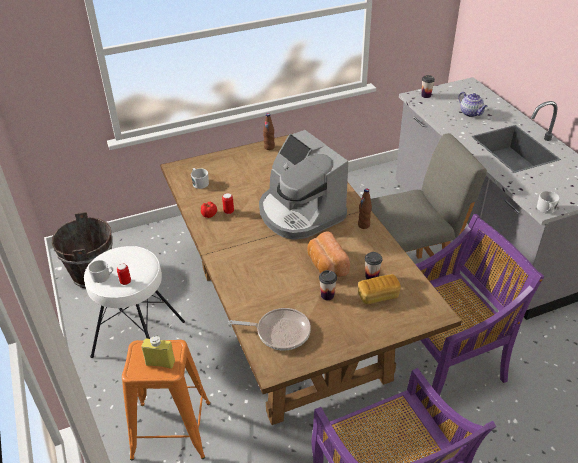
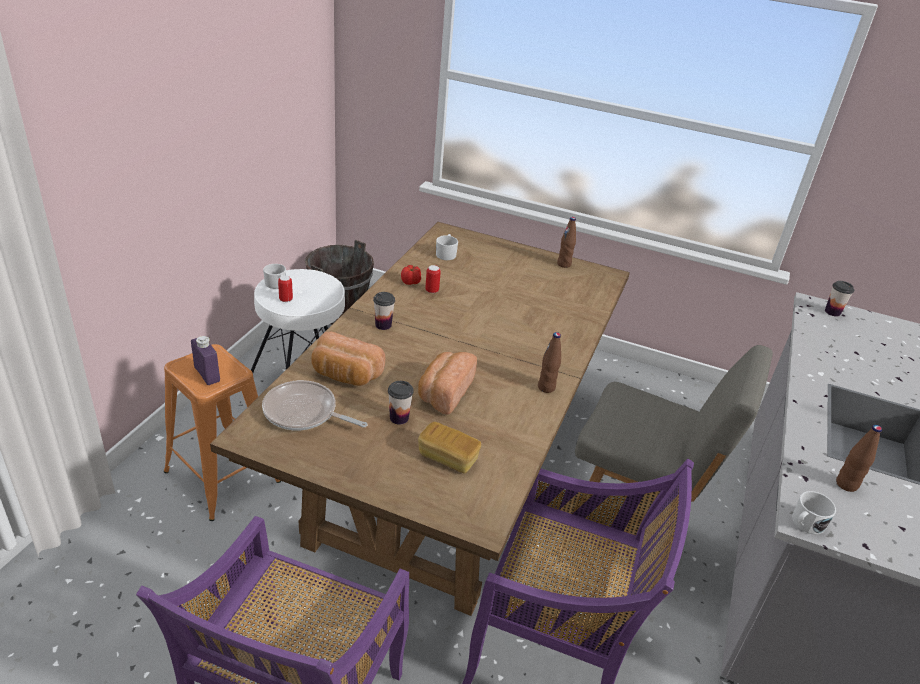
camera: 40 degrees right, 5 degrees down
(160, 363) = (207, 374): yellow bottle -> purple bottle
(265, 295) = (345, 375): none -> bread
(280, 332) = (304, 413): frying pan -> frying pan turned 150 degrees clockwise
(299, 213) = (497, 334): coffee machine -> none
(371, 276) = (472, 436): cup -> cup (383, 325)
(471, 113) = (871, 362): teapot -> none
(535, 180) = (846, 484): none -> brown bottle

